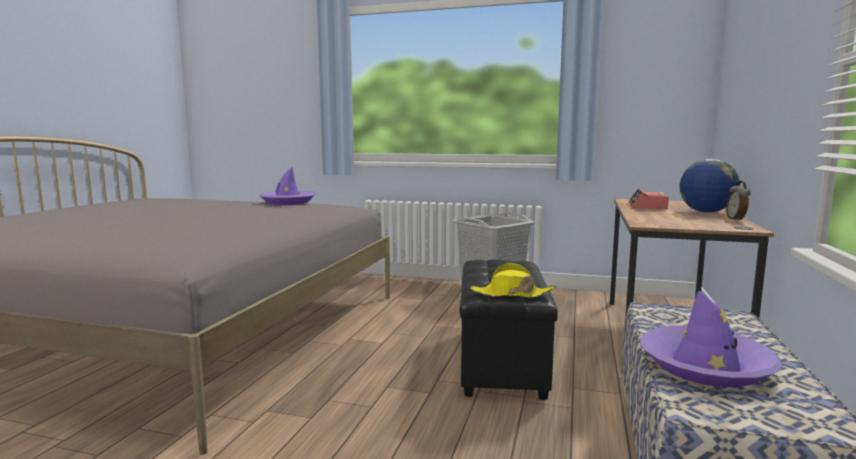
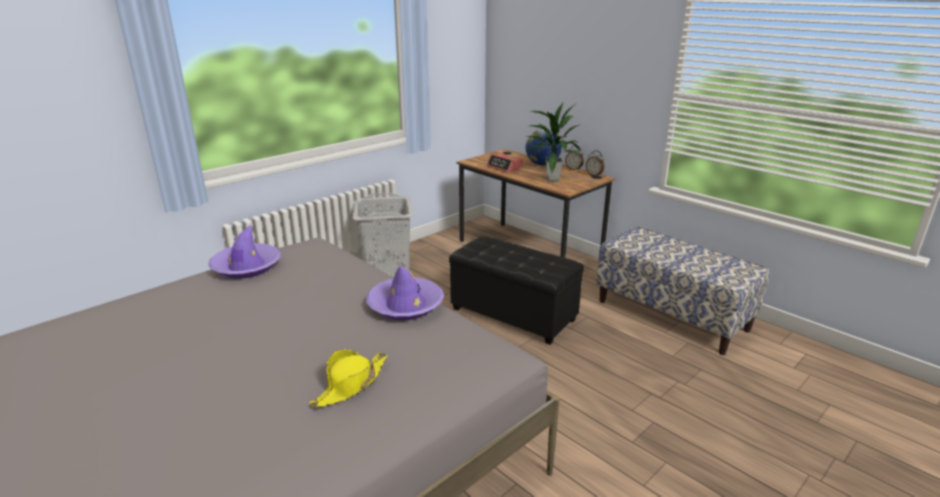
camera: 60 degrees left, 15 degrees up
(511, 294) = (559, 266): yellow hat -> yellow hat (351, 384)
(666, 218) = (551, 179): none -> potted plant
(705, 366) = (695, 264): purple hat -> purple hat (405, 305)
(746, 226) = (594, 175): none -> alarm clock

